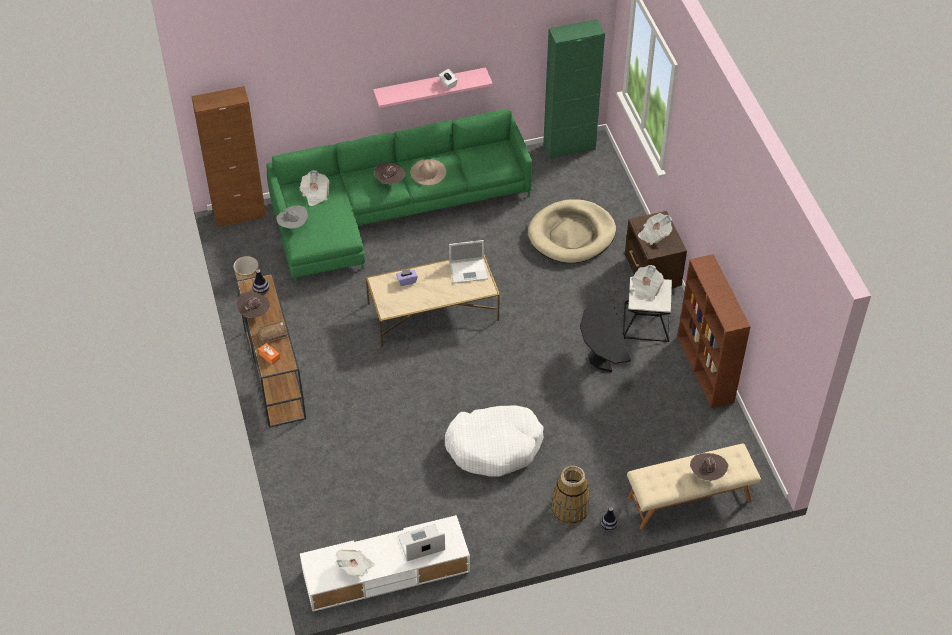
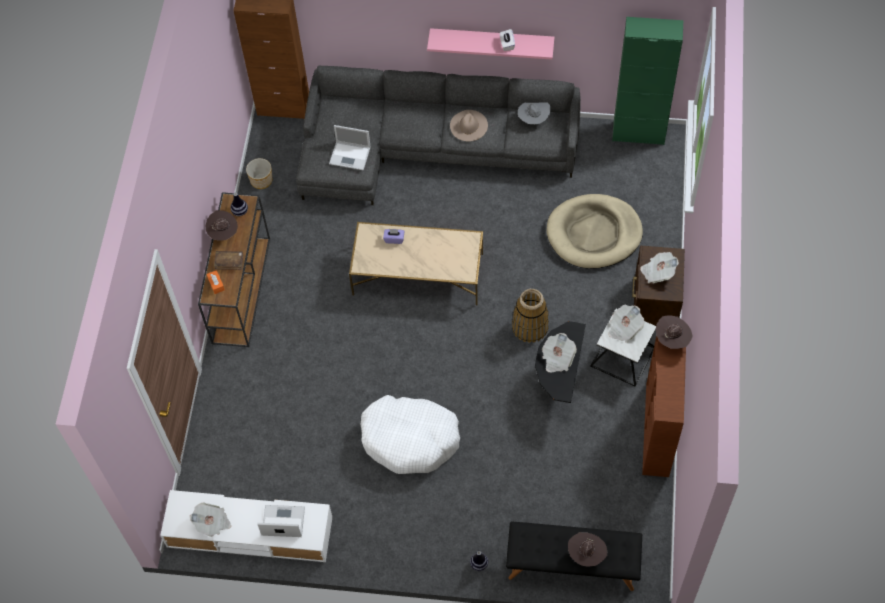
camera: 25 degrees right, 10 degrees up
(293, 225) = (313, 143): grey hat -> grey hat (533, 119)
(315, 194) = (348, 116): newspaper -> newspaper (557, 358)
(389, 210) = (427, 148): green sofa -> grey sofa
(390, 181) = (427, 124): brown hat -> brown hat (672, 339)
(469, 270) = (459, 248): laptop -> laptop (350, 156)
(570, 509) = (451, 532): basket -> basket (529, 326)
(689, 500) = (572, 566): beige bench -> black bench

